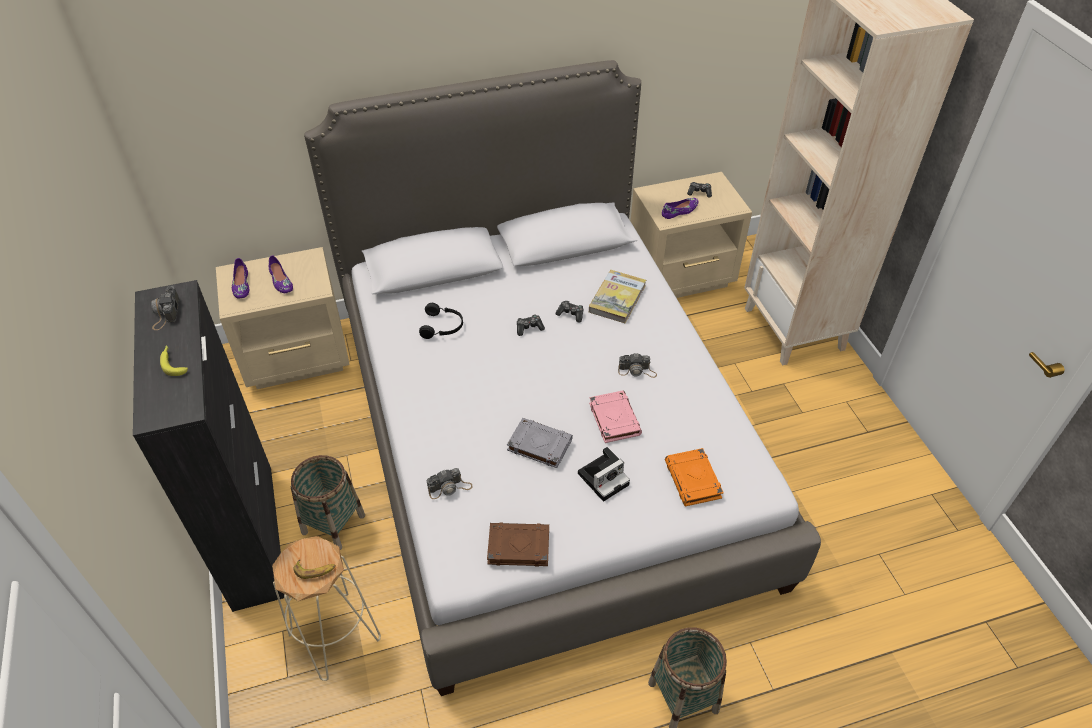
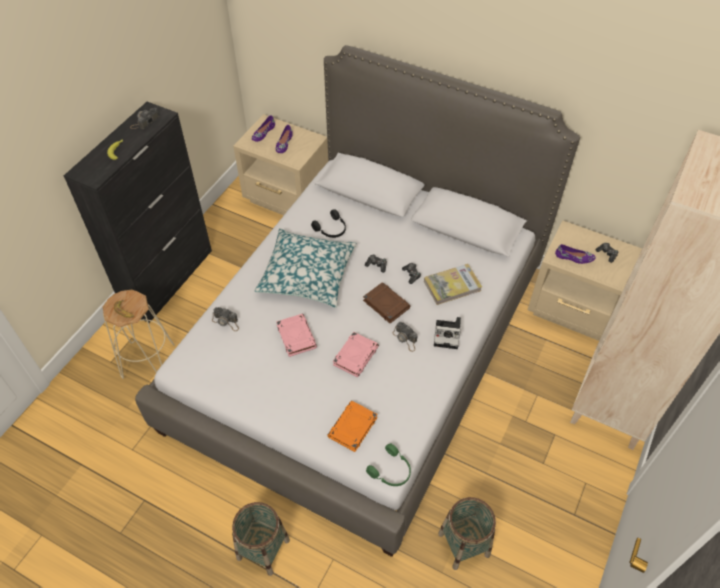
camera: 45 degrees right, 5 degrees up
(333, 524) = (207, 304): basket -> basket (463, 544)
(474, 383) = (307, 275): none -> pillow
(518, 547) = (219, 381): brown book -> brown book (385, 304)
(539, 445) = (296, 336): grey book -> pink book
(604, 477) = (307, 383): camera -> camera (448, 335)
(769, 487) = (391, 471): none -> green headphones

